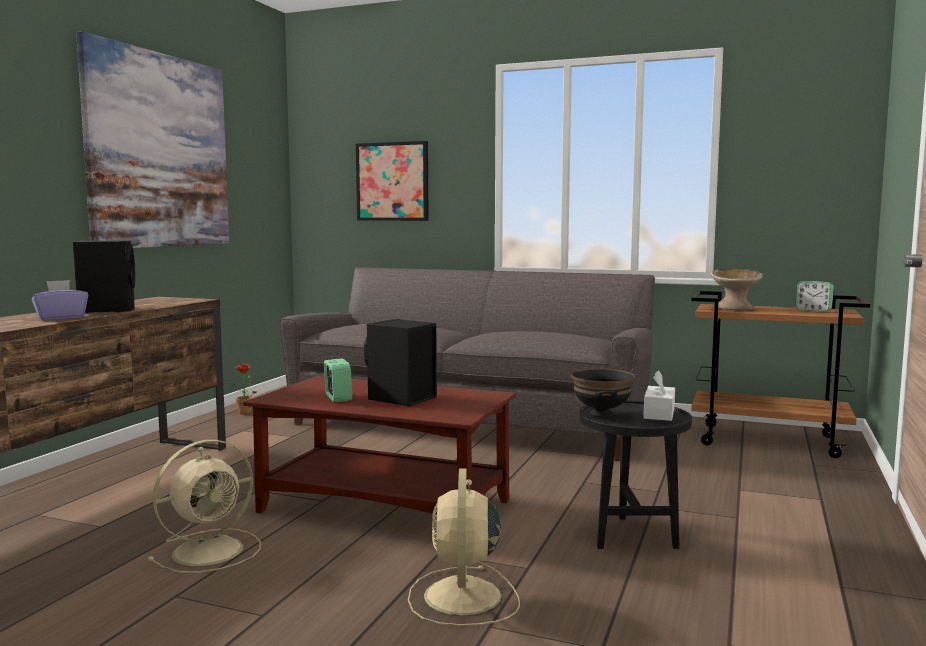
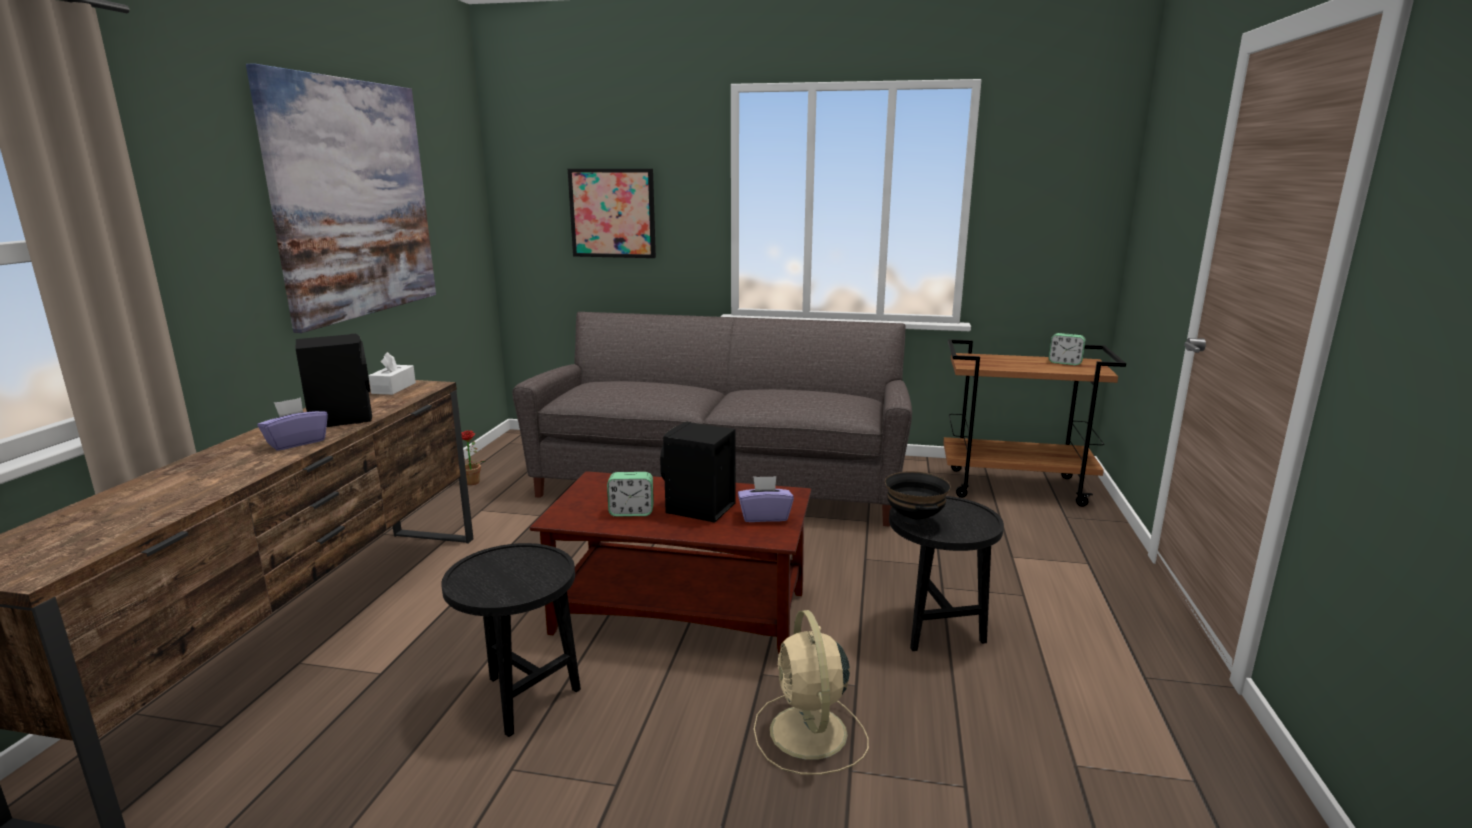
camera: 10 degrees left, 10 degrees up
(211, 550) = (521, 696): beige fan -> black side table
(338, 398) = (631, 512): alarm clock -> alarm clock turned 120 degrees clockwise
(458, 405) = (764, 516): none -> purple tissue box
(659, 413) = (969, 516): white tissue box -> white tissue box (394, 388)
(734, 308) = (990, 362): beige bowl -> none

